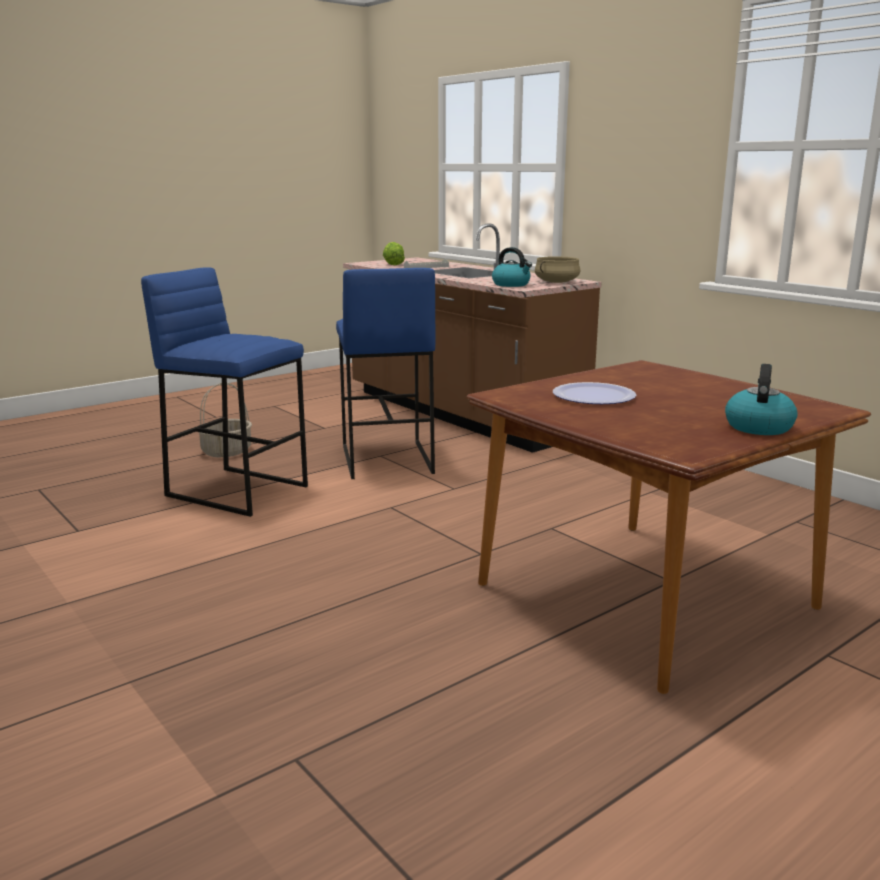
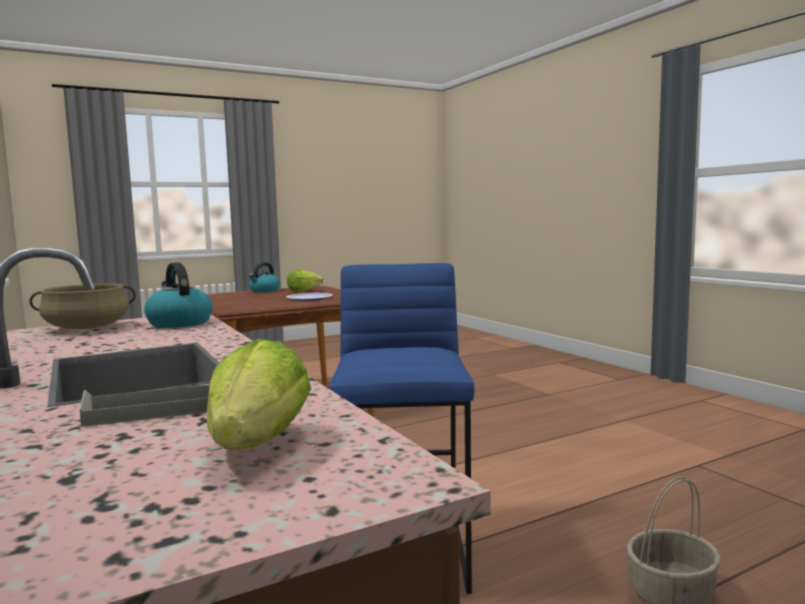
camera: 170 degrees left, 10 degrees down
(238, 490) = (584, 504): blue stool -> none
(665, 425) = (303, 291): none -> lettuce

